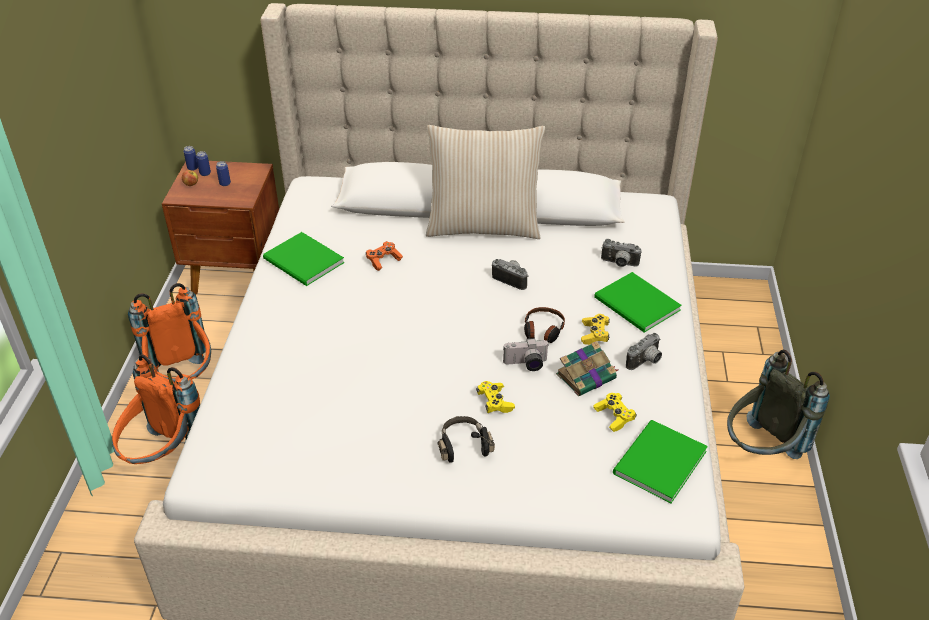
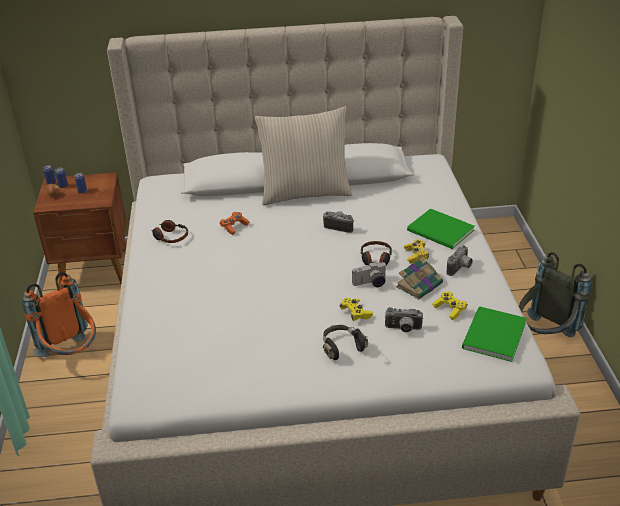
camera: 10 degrees left, 5 degrees down
(163, 457) = (71, 416): orange backpack -> none
(304, 262) = (170, 237): green book -> headphones
(619, 264) = (417, 205): camera -> camera (403, 329)

